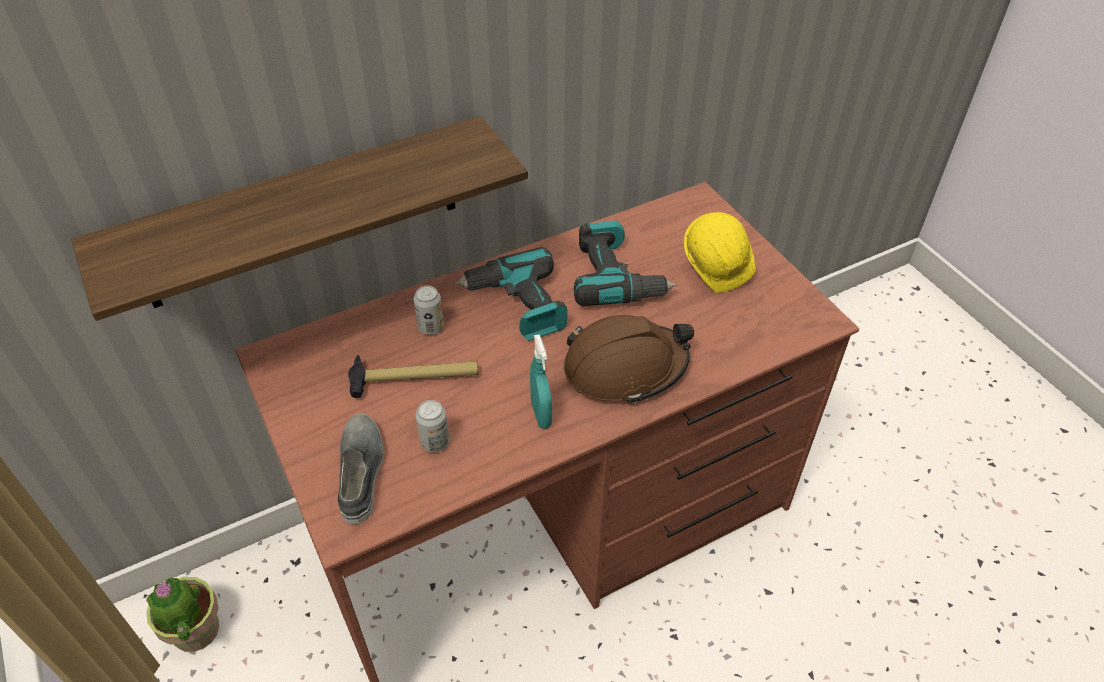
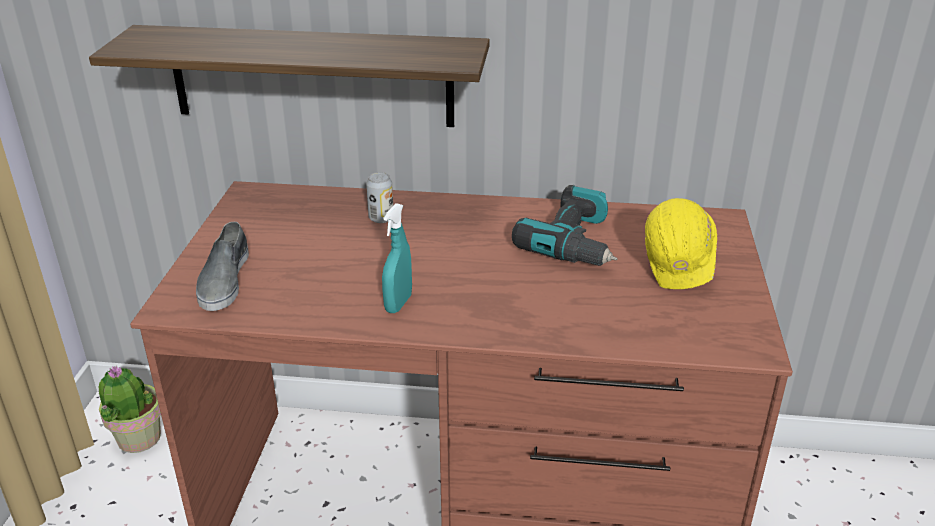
camera: 35 degrees right, 15 degrees down
(361, 471) = (224, 280): grey shoe -> grey shoe turned 150 degrees clockwise
(414, 378) = (331, 242): hammer -> none
(435, 442) = (296, 286): can -> none
(518, 305) = (466, 230): power drill -> none
(625, 368) = (508, 304): brown hard hat -> none

